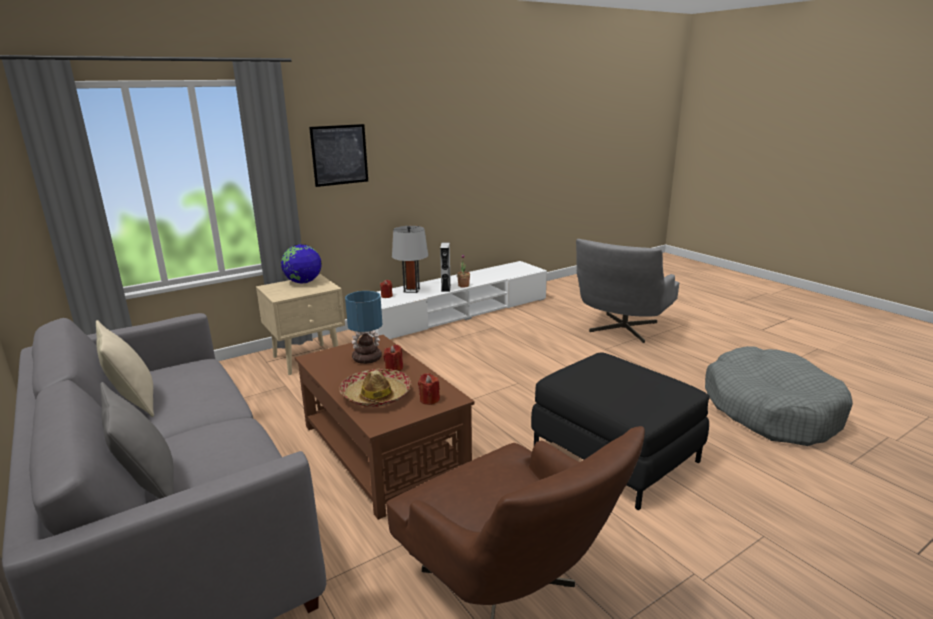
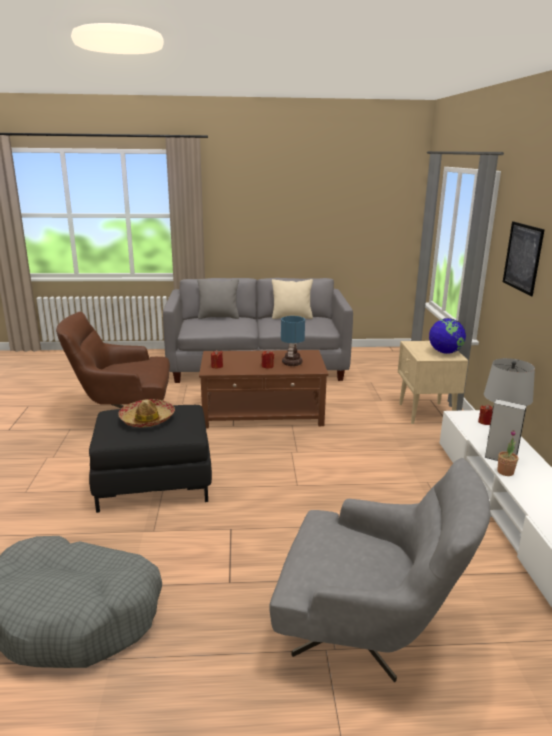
camera: 120 degrees right, 0 degrees up
(376, 396) = (240, 357): hat -> hat (147, 419)
(621, 331) = (368, 633): grey armchair -> grey armchair turned 135 degrees clockwise

